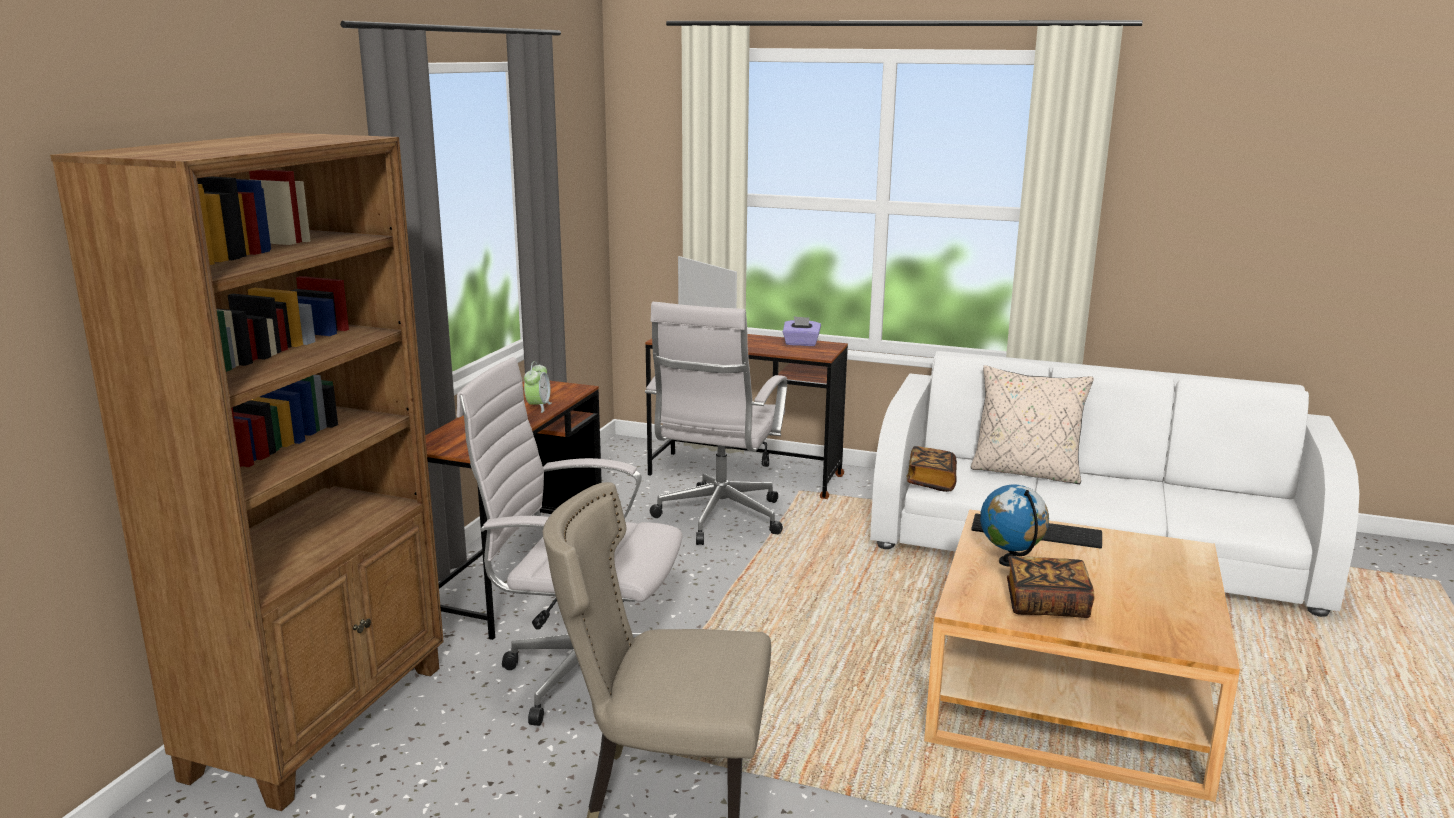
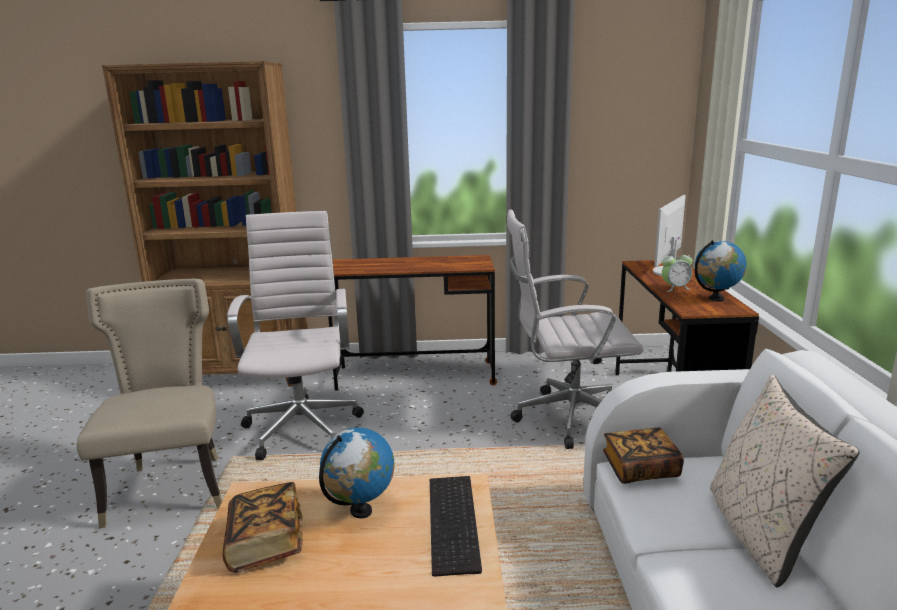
camera: 70 degrees right, 0 degrees up
(538, 407) = (432, 266): alarm clock -> alarm clock (675, 288)
(801, 343) = (716, 299): purple tissue box -> globe

